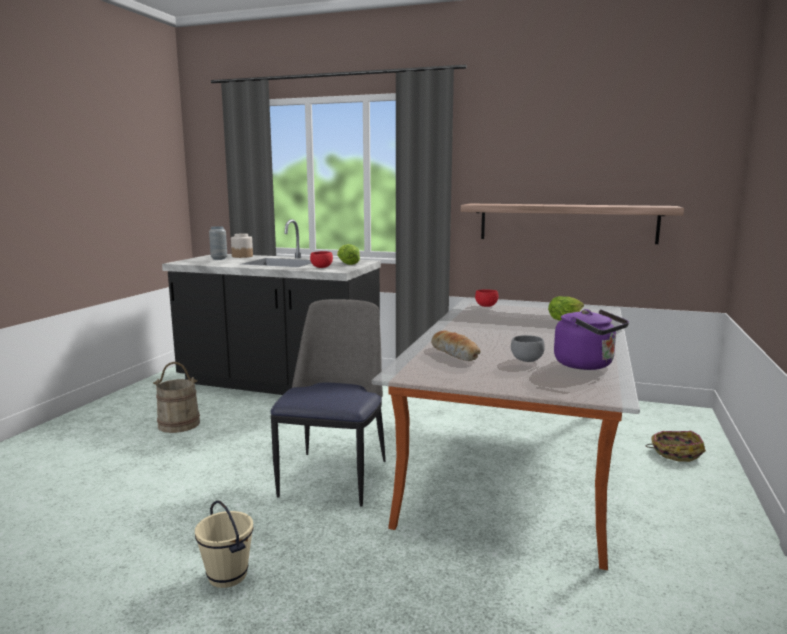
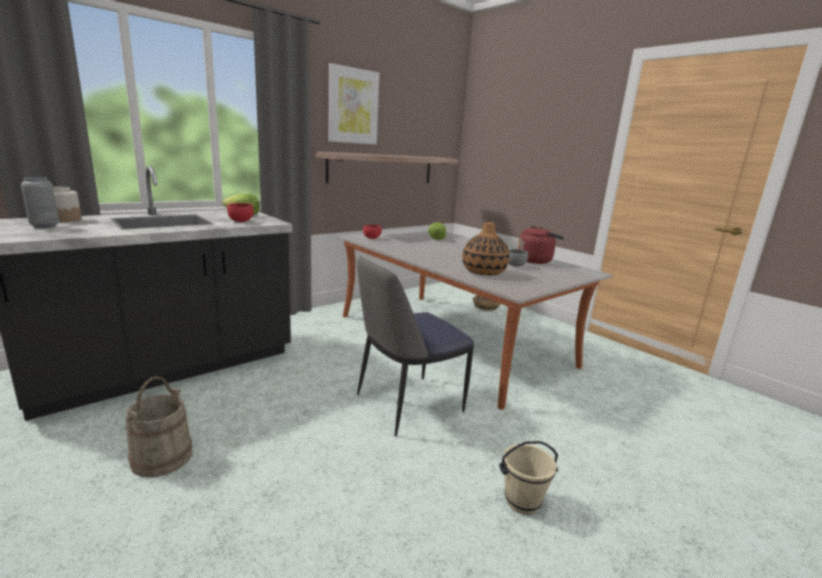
camera: 60 degrees left, 5 degrees up
(334, 476) = (406, 404): chair -> chair turned 75 degrees counterclockwise
(456, 354) = (484, 272): bread -> vase
(522, 148) = (353, 106): none -> picture
(587, 365) = (536, 261): purple kettle -> red kettle

